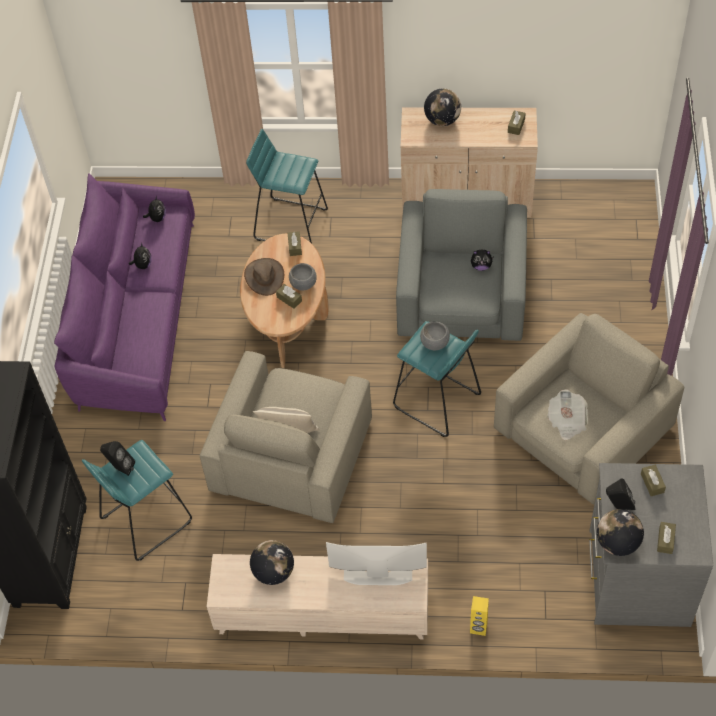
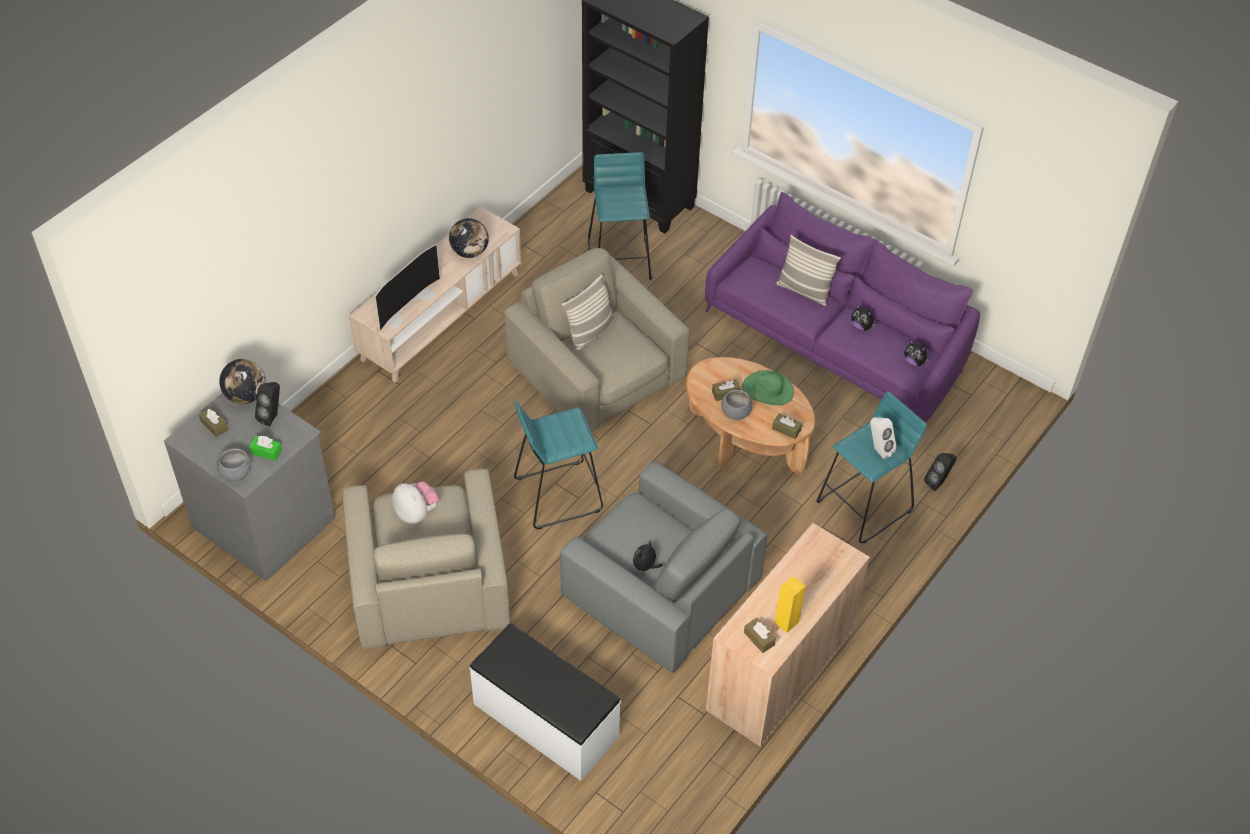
camera: 120 degrees right, 5 degrees down
(120, 468) = (631, 193): black speaker -> black speaker (938, 482)
(128, 319) = (804, 291): none -> pillow
(264, 277) = (767, 390): brown hat -> green hat
(288, 166) = (878, 450): none -> white speaker
(435, 342) = (566, 437): grey bowl -> grey bowl (236, 473)
(442, 120) = (821, 579): globe -> none
(478, 628) = (334, 396): yellow speaker -> yellow speaker (786, 622)
(567, 421) = (416, 513): newspaper -> plush toy
(618, 292) = (545, 721): none -> white bench
(652, 483) = (266, 452): brown tissue box -> green tissue box

